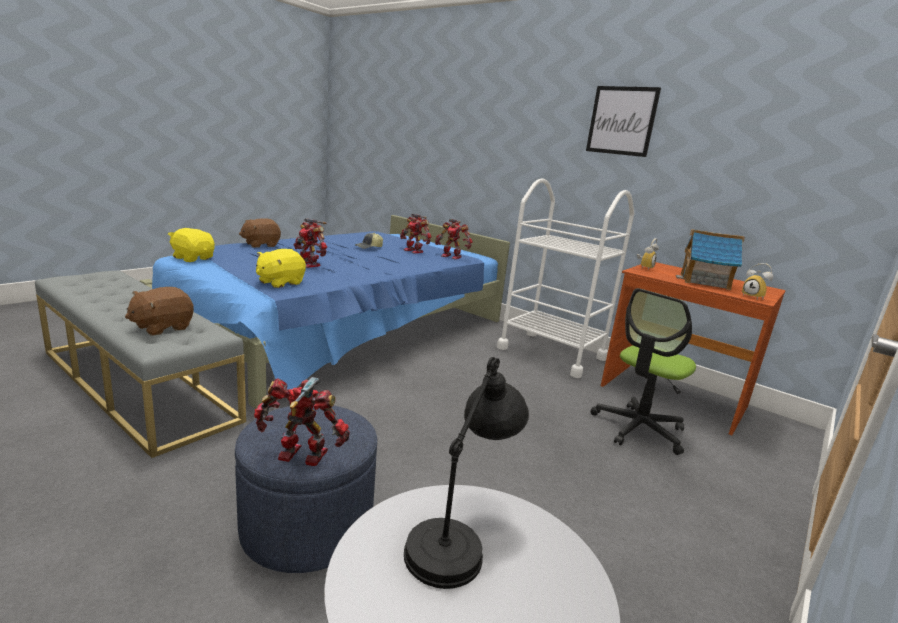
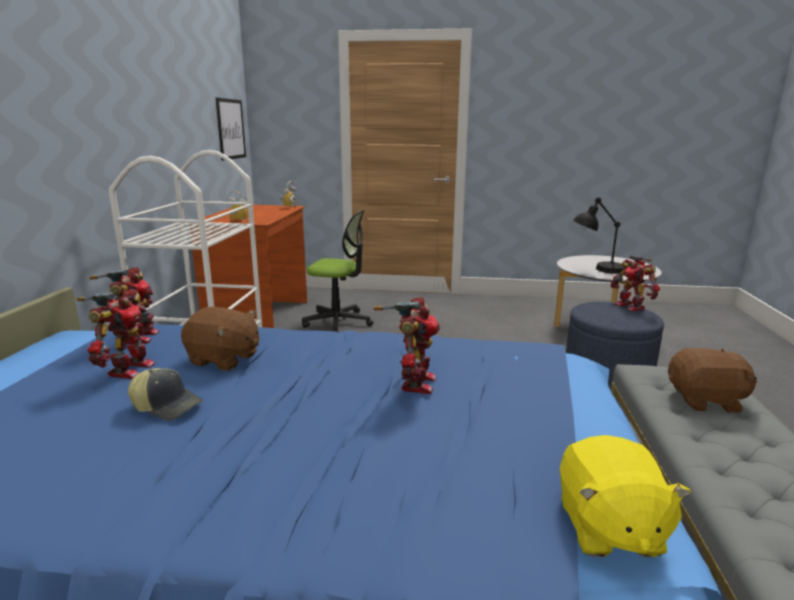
camera: 120 degrees left, 0 degrees up
(261, 245) = (361, 525): brown plush toy -> brown plush toy (224, 359)
(280, 283) = (521, 365): yellow plush toy -> none
(621, 121) = (122, 64): picture -> picture (231, 129)
(705, 281) = (258, 212): toy house -> none

